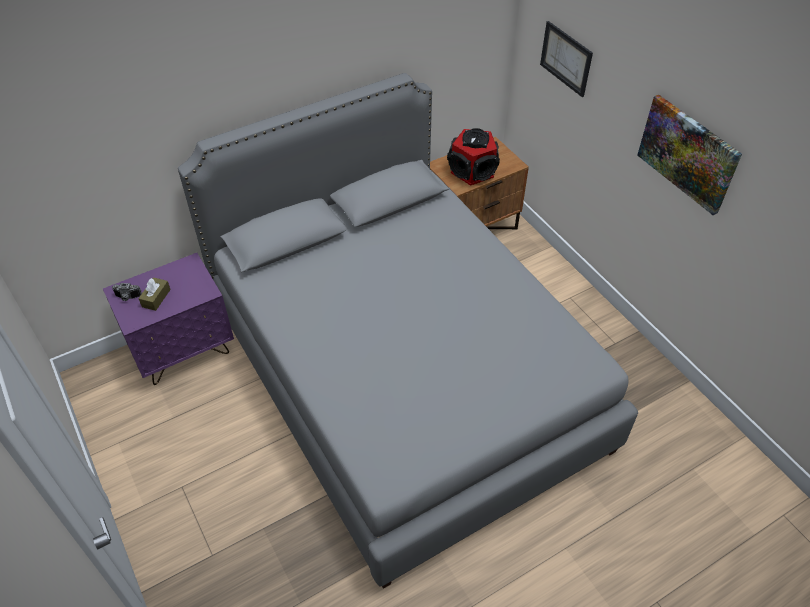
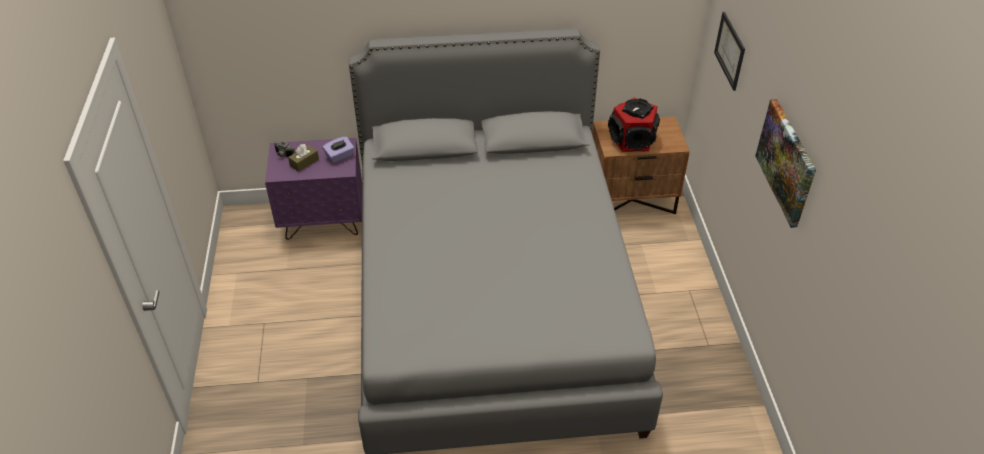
camera: 25 degrees right, 5 degrees down
(192, 279) = (340, 156): none -> purple tissue box

